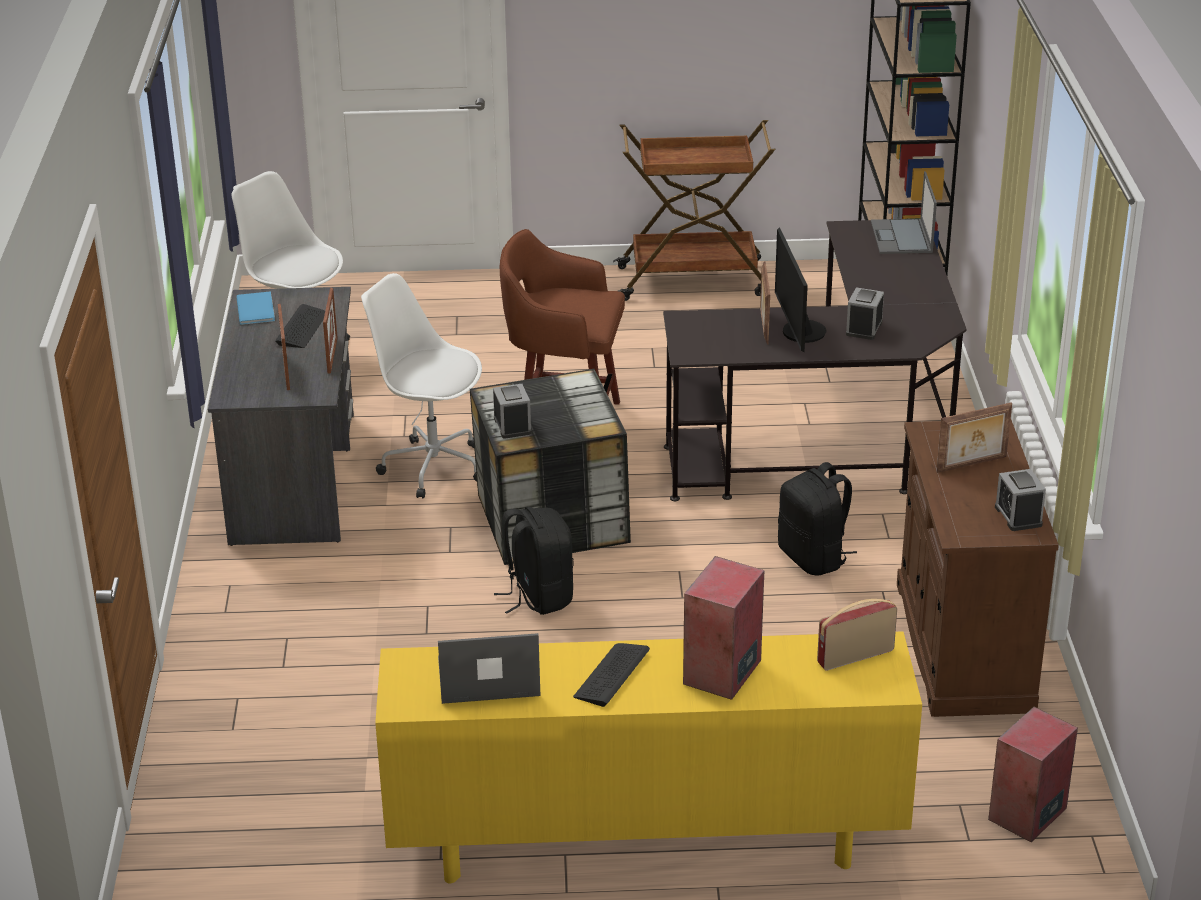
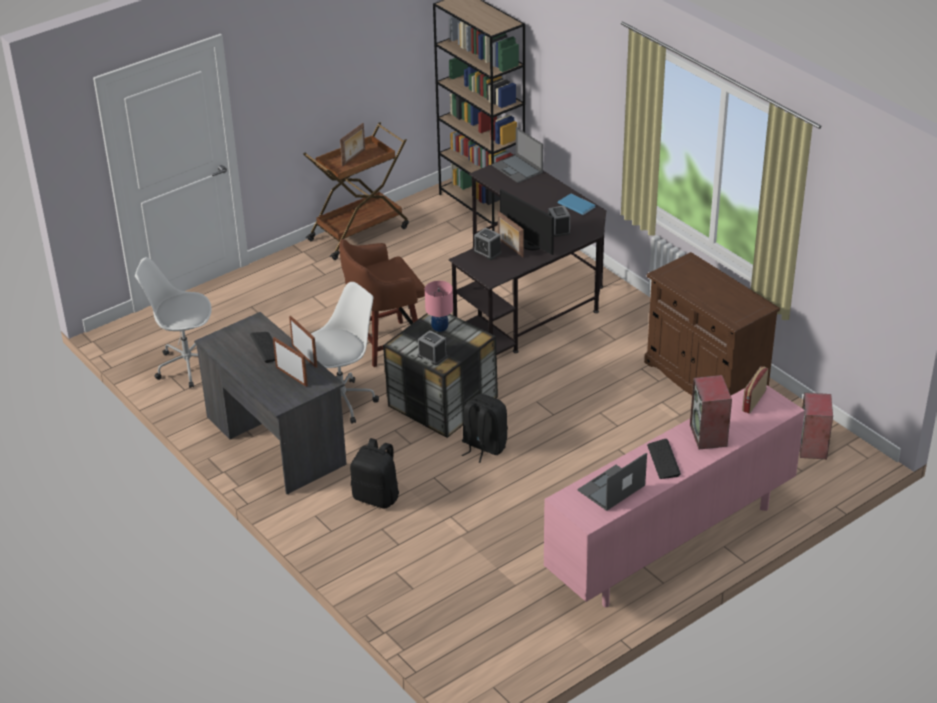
camera: 35 degrees left, 5 degrees up
(257, 308) = (224, 346): blue book -> blue book (576, 204)
(431, 467) = (344, 401): white office chair -> white office chair turned 150 degrees clockwise
(566, 396) = (440, 328): none -> pink table lamp
(645, 844) = (672, 543): yellow cabinet -> pink cabinet
(814, 558) = (592, 365): black backpack -> black backpack (377, 497)
(972, 465) = (701, 283): picture frame -> picture frame (354, 158)
(1018, 516) = (748, 301): alarm clock -> alarm clock (487, 252)

